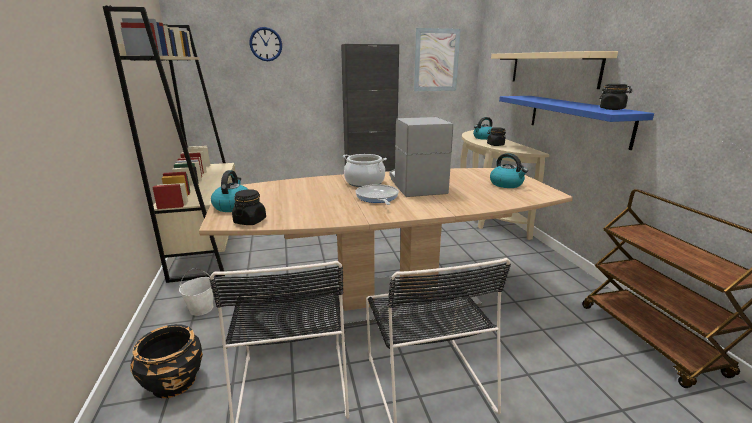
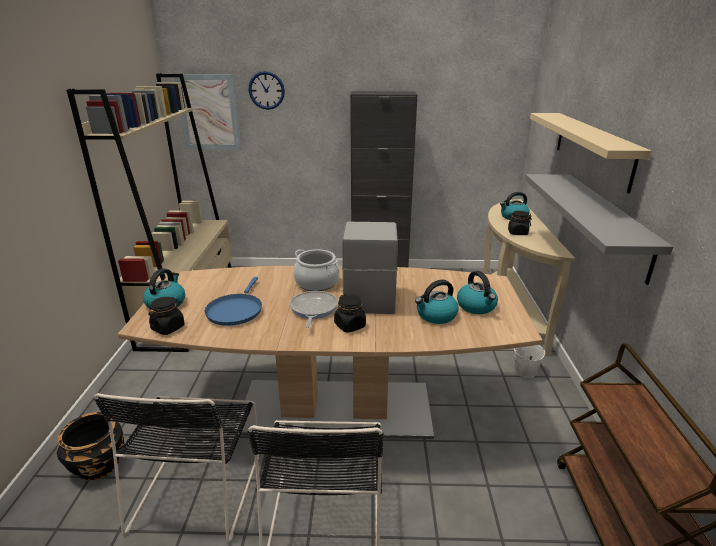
camera: 15 degrees right, 5 degrees up
(201, 308) = (152, 388): white bucket -> white bucket (525, 371)
(307, 204) = (236, 310): none -> blue frying pan
(436, 60) = (473, 109): picture -> picture (209, 112)
(481, 191) = (436, 315): none -> kettle
(577, 119) = (606, 223): blue shelf -> grey shelf
(612, 109) = (627, 229): black jar -> black jar (350, 325)

